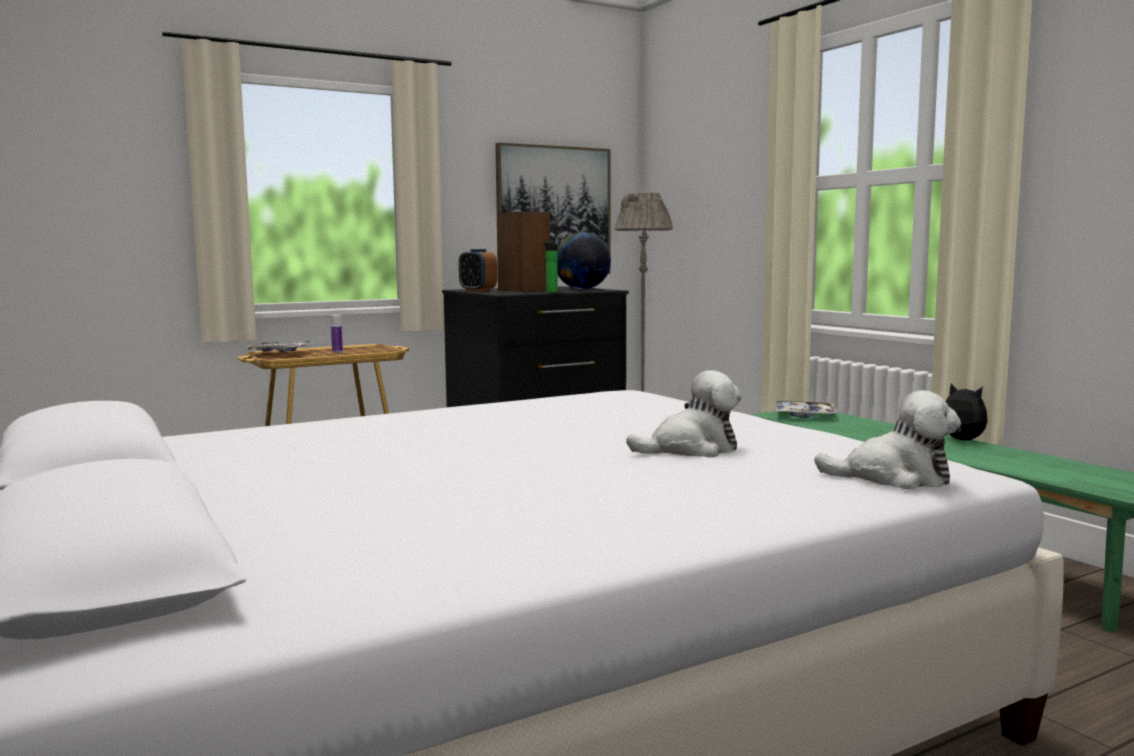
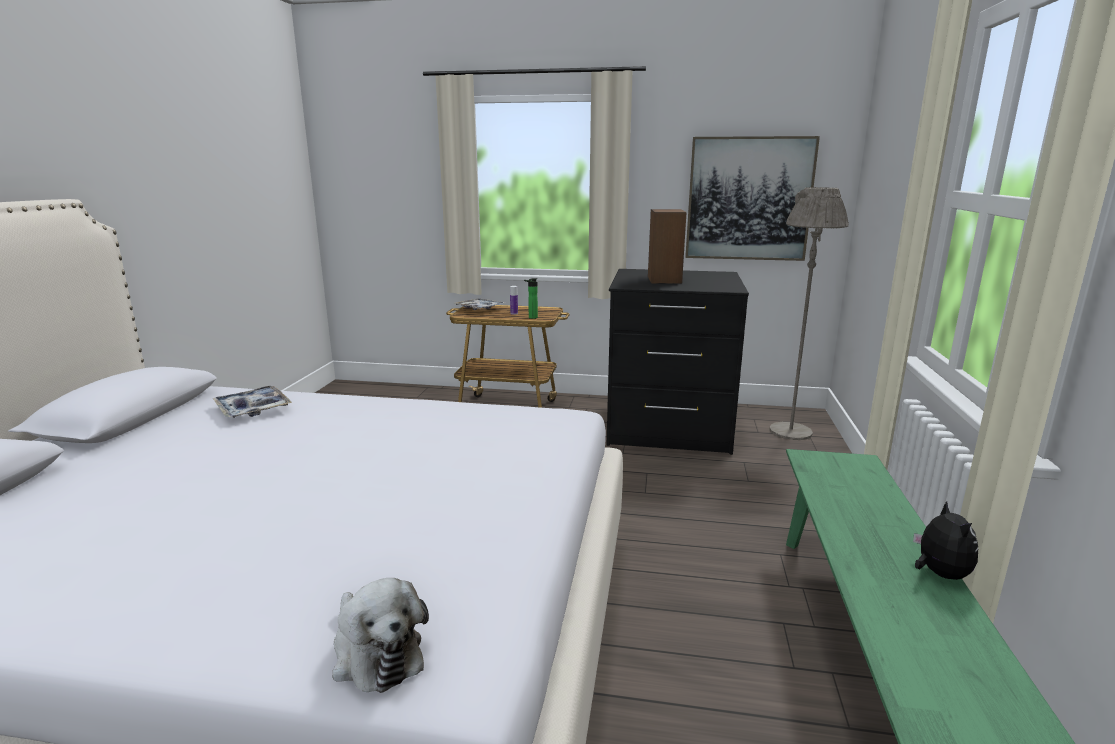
camera: 40 degrees right, 10 degrees up
(478, 291) = (628, 275): alarm clock -> none
(551, 292) = (666, 288): bottle -> bottle (531, 318)
(582, 289) = (718, 283): globe -> none
(691, 449) = (365, 526): plush toy -> none
(804, 415) = (838, 467): tray -> tray (253, 409)

